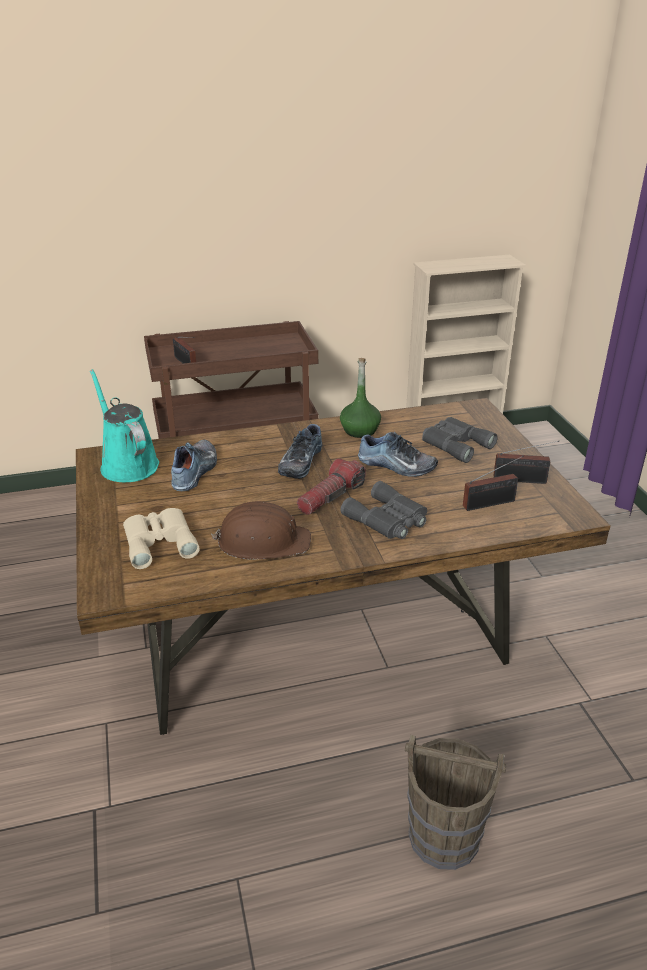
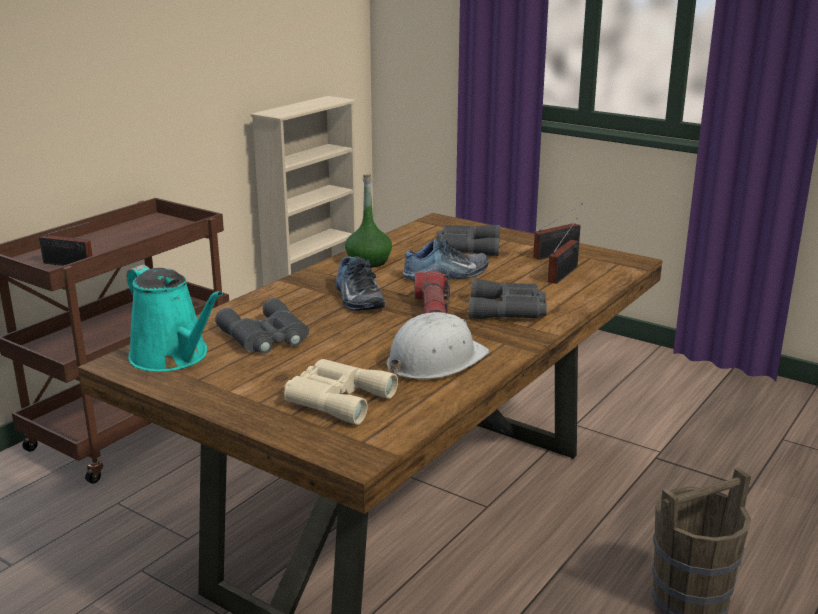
camera: 40 degrees left, 10 degrees down
(127, 464) = (173, 357): turquoise watering can -> turquoise watering can turned 150 degrees counterclockwise
(196, 471) = (265, 337): shoe -> grey binoculars
(263, 541) = (435, 361): brown hard hat -> white hard hat

